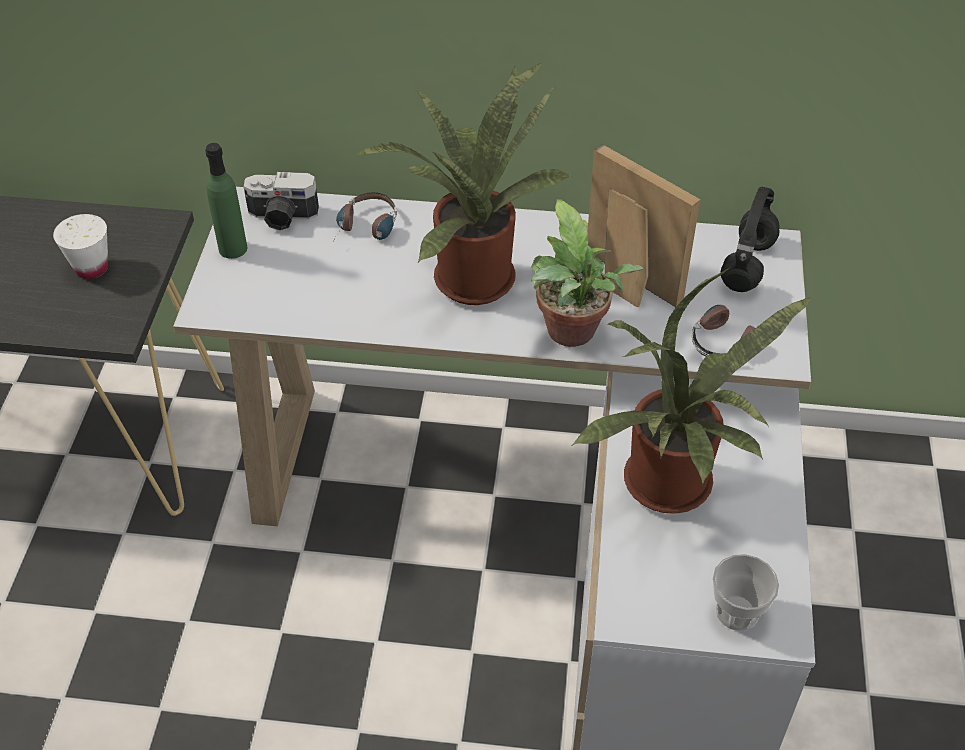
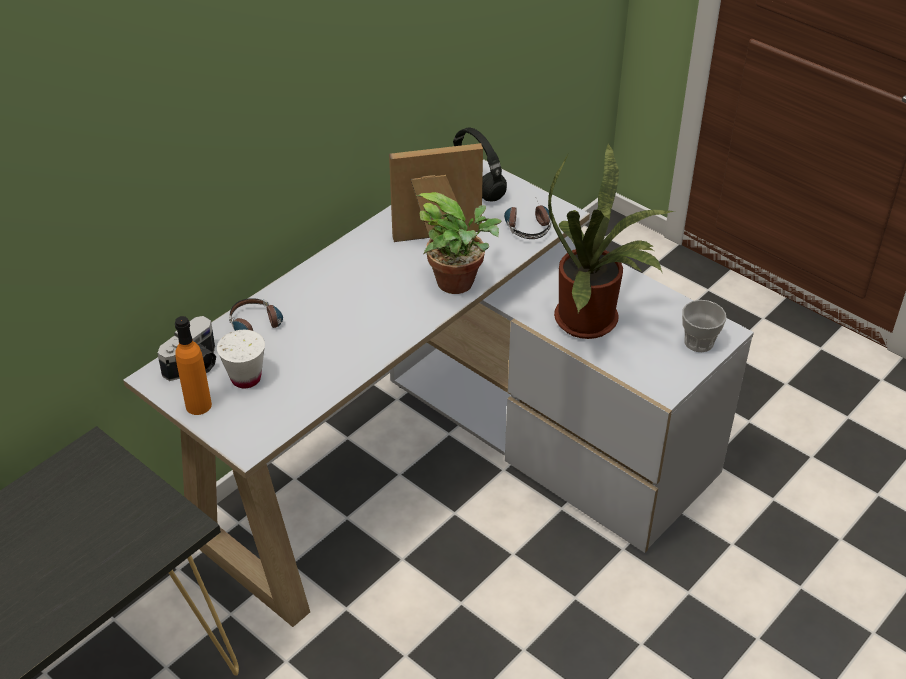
camera: 55 degrees left, 5 degrees down
(91, 268) = (93, 512): white cup -> white cup (246, 378)
(233, 249) = (198, 405): green bottle -> orange bottle
(471, 274) = (359, 301): potted plant -> none

